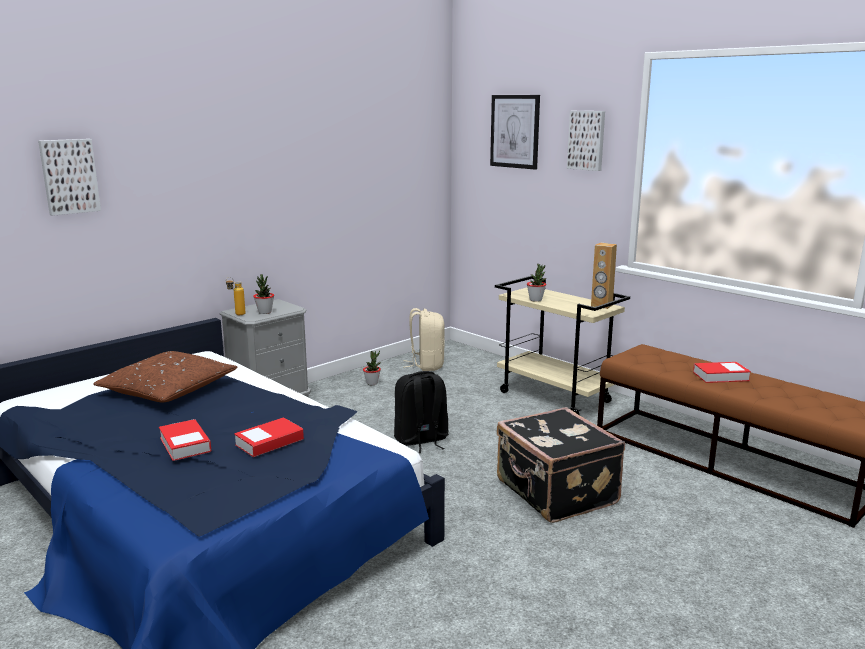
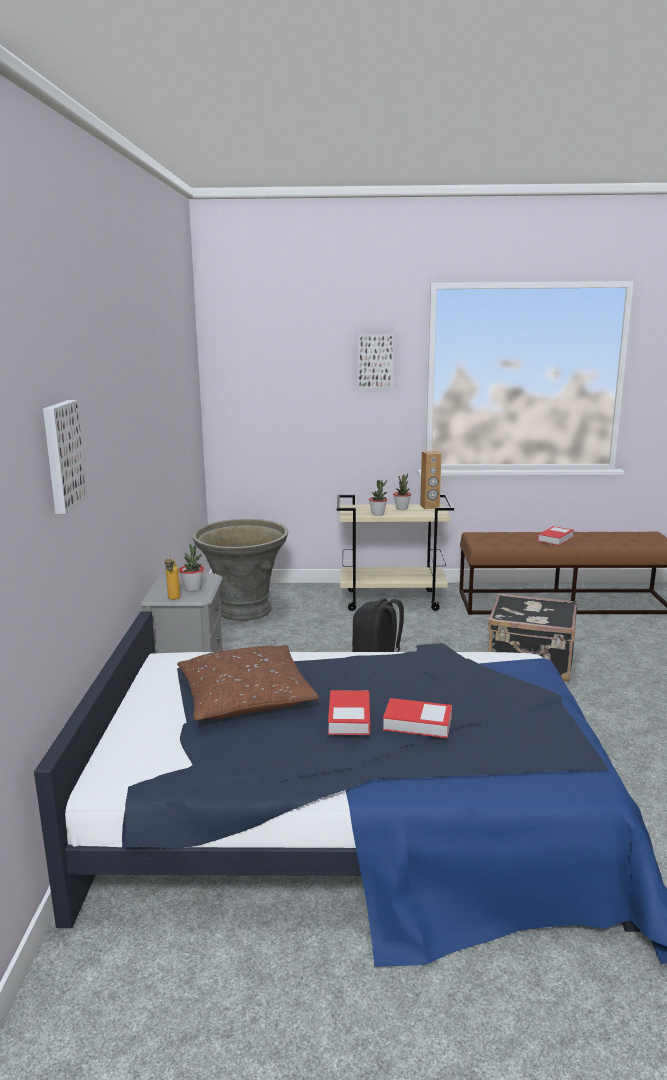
camera: 45 degrees left, 0 degrees up
(269, 442) = (463, 690): book -> book (349, 718)
(372, 383) = (233, 643): potted plant -> potted plant (402, 508)
(426, 365) = (243, 611): beige backpack -> grey planter
(515, 131) = (289, 356): picture -> none

